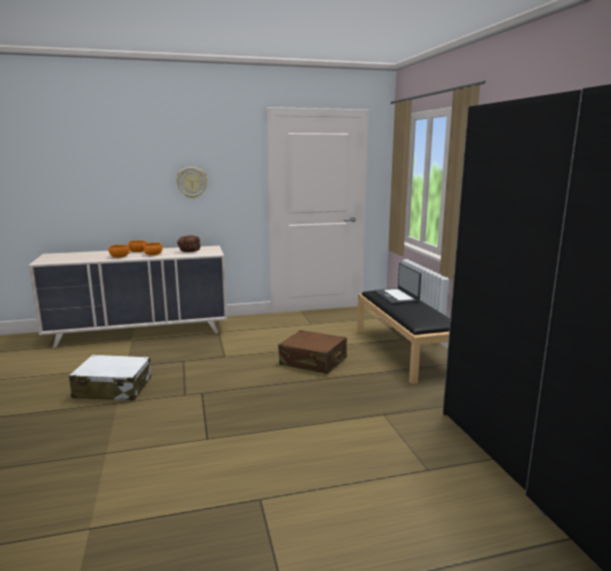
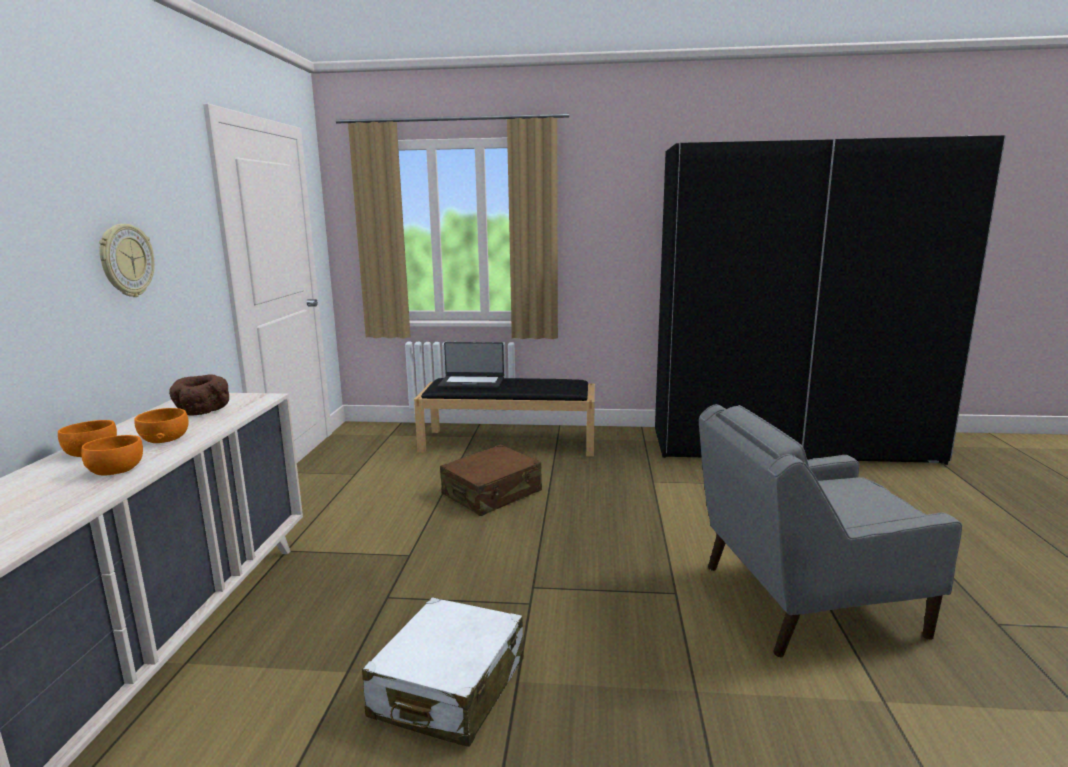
camera: 70 degrees left, 0 degrees up
(209, 496) = (805, 601): none -> grey armchair

